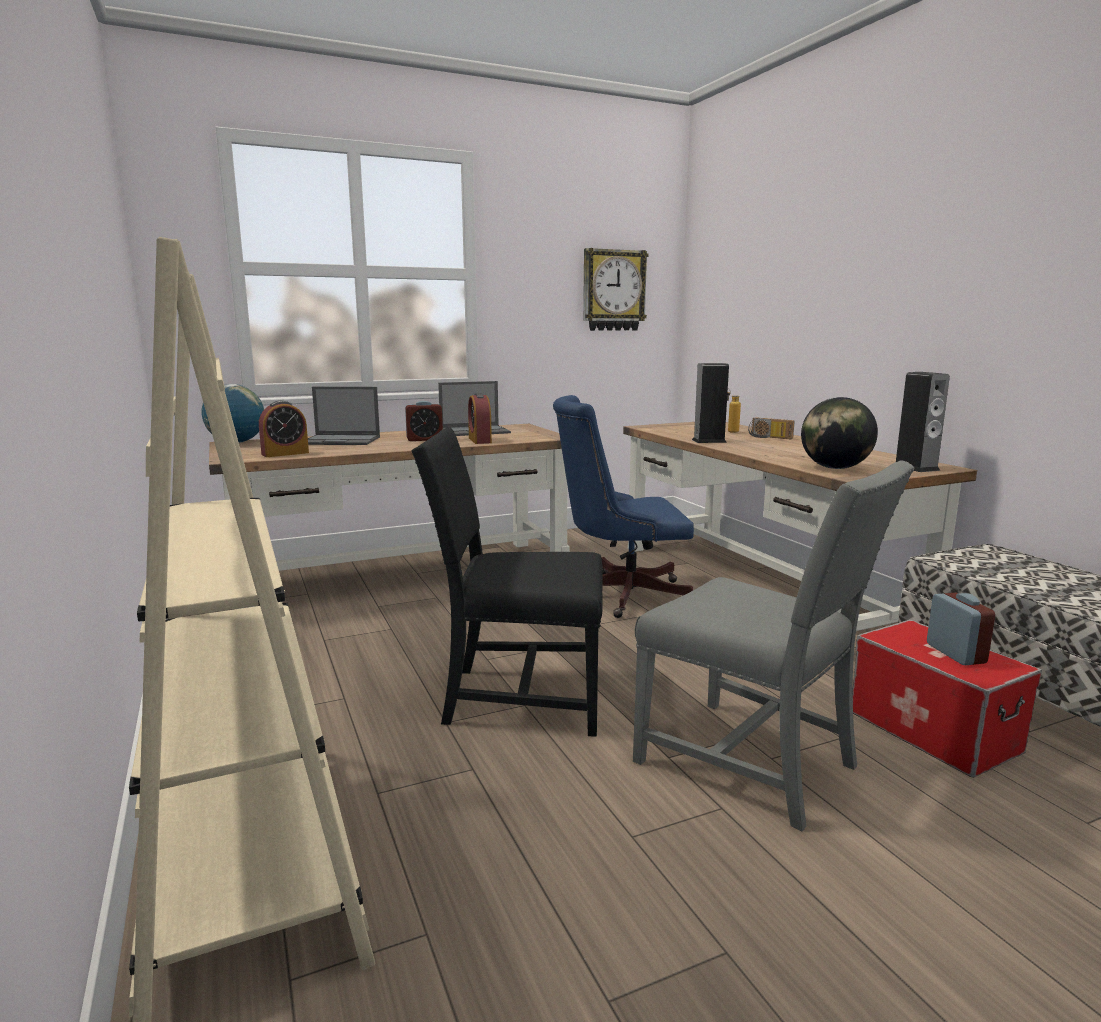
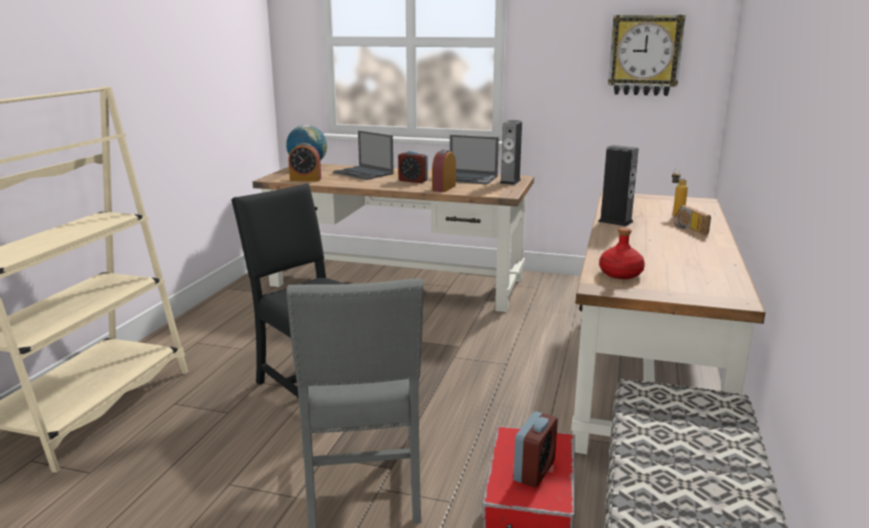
camera: 40 degrees right, 5 degrees up
(620, 594) = (512, 341): blue office chair -> none
(835, 468) = (620, 274): globe -> red bottle
(915, 468) = (702, 293): speaker -> speaker (510, 181)

